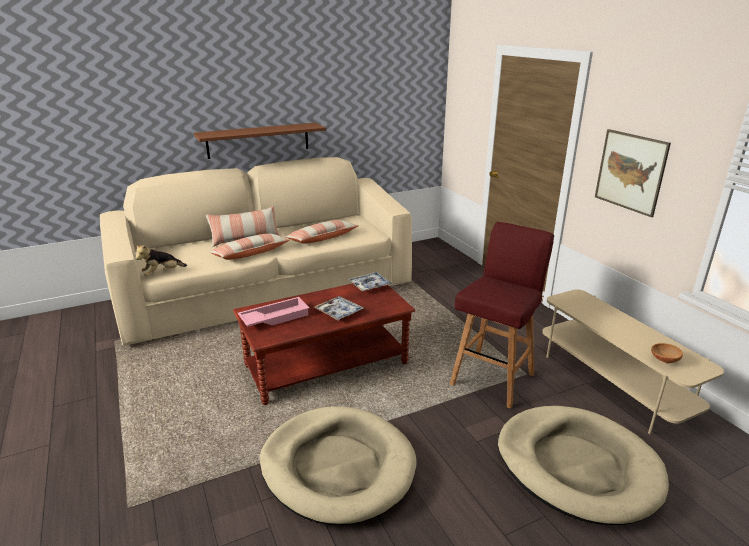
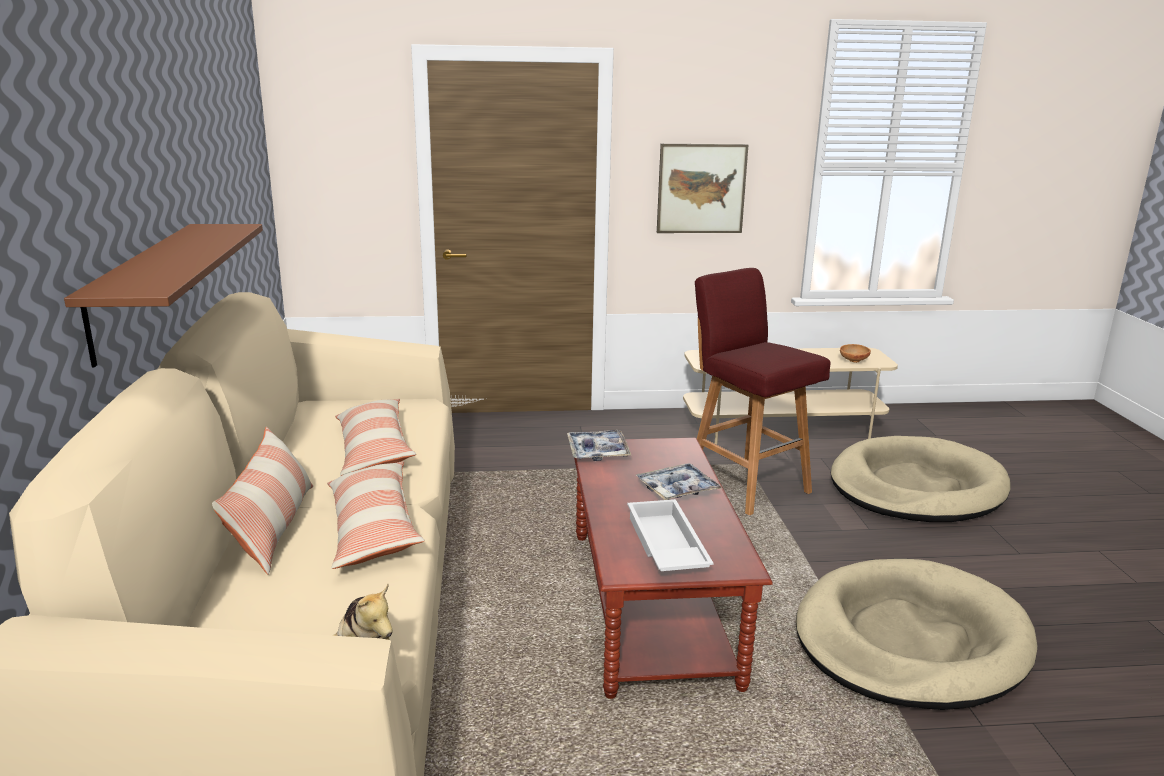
camera: 70 degrees left, 5 degrees down
(275, 317) = (664, 546): pink tray -> white tray

